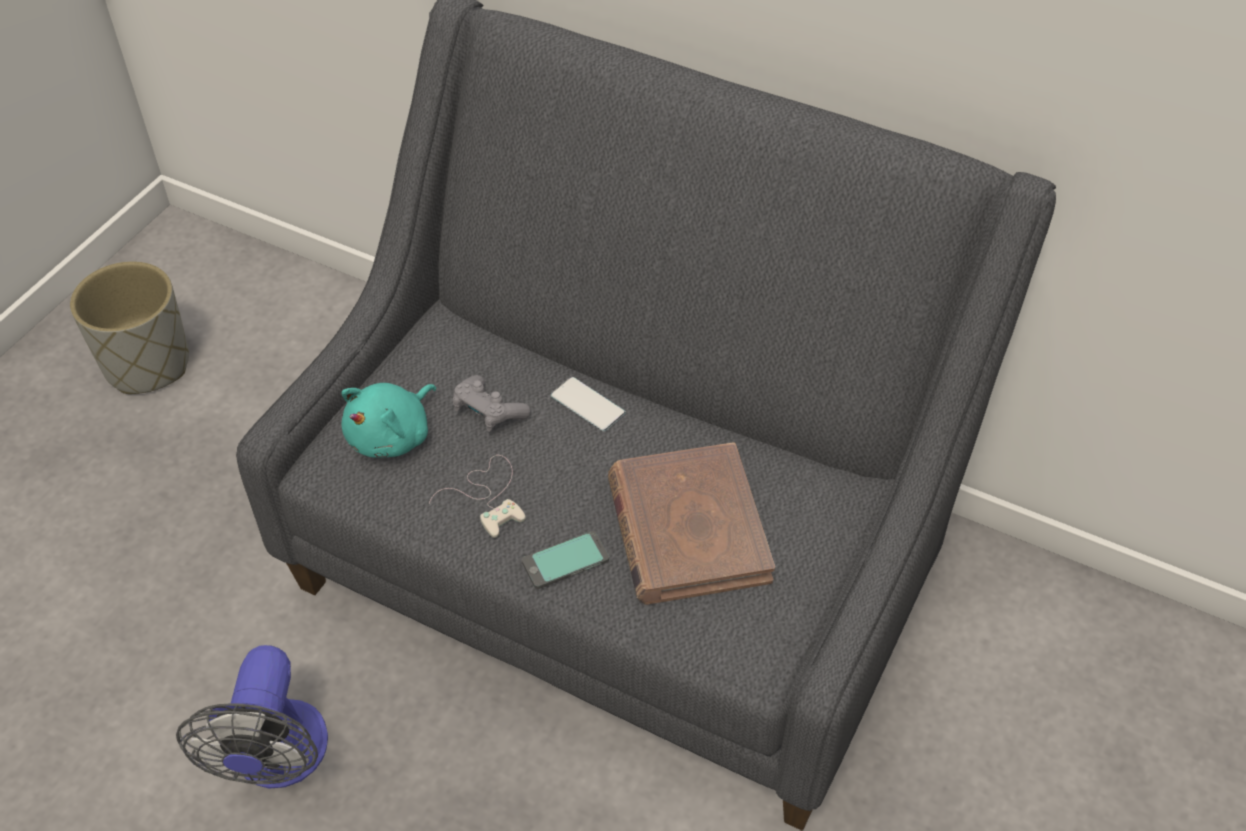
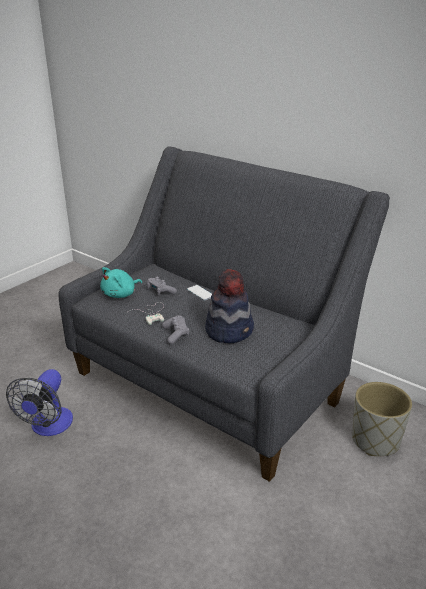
camera: 10 degrees right, 20 degrees down
(148, 365) = (47, 302): grey planter -> grey planter (376, 441)
(565, 561) = (176, 334): phone -> grey game controller
(687, 529) = (229, 330): brown book -> hat

